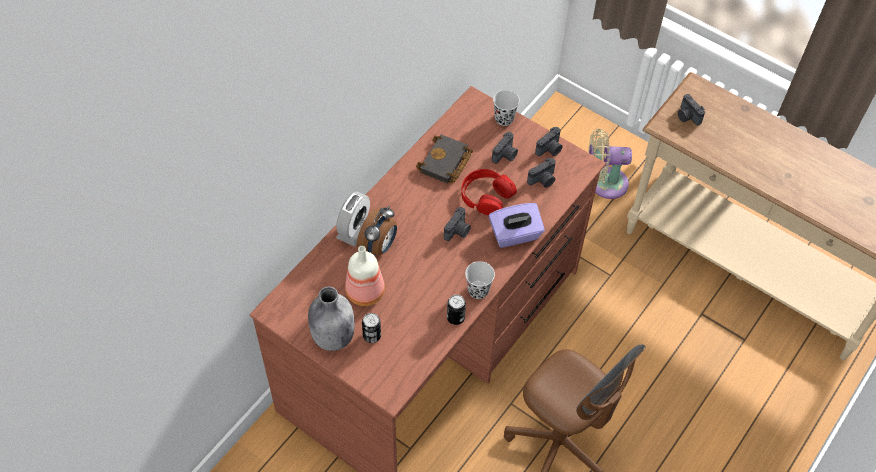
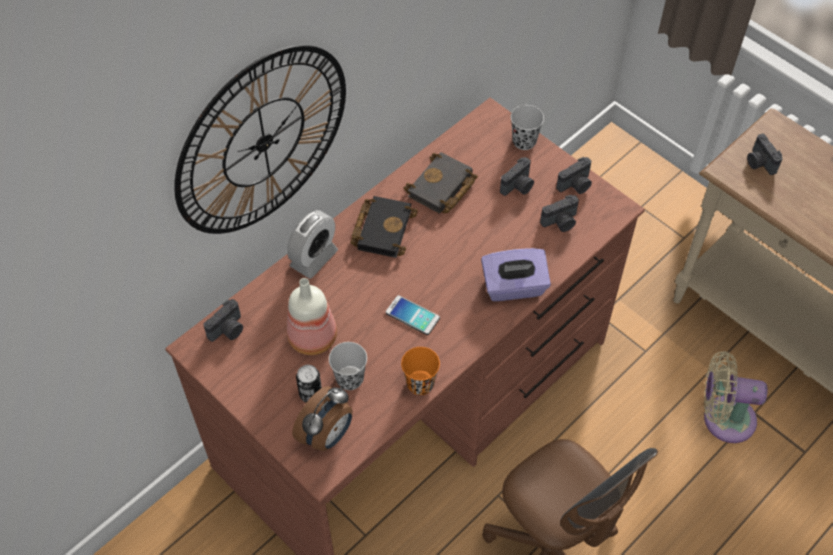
camera: 10 degrees right, 0 degrees up
(317, 143) = (263, 142): none -> wall clock
(332, 337) = (261, 389): grey bottle -> none
(379, 246) = (340, 282): alarm clock -> alarm clock (327, 435)
(404, 200) = (382, 228): none -> black book
(440, 266) = (412, 315): none -> phone
(455, 318) = (420, 383): can -> orange cup
(458, 231) = (442, 274): camera -> camera (228, 330)
(478, 290) = (455, 352): black cup -> black cup (350, 379)
(486, 196) = (485, 234): red headphones -> none
(604, 183) = (654, 238): beige fan -> beige fan (723, 418)

